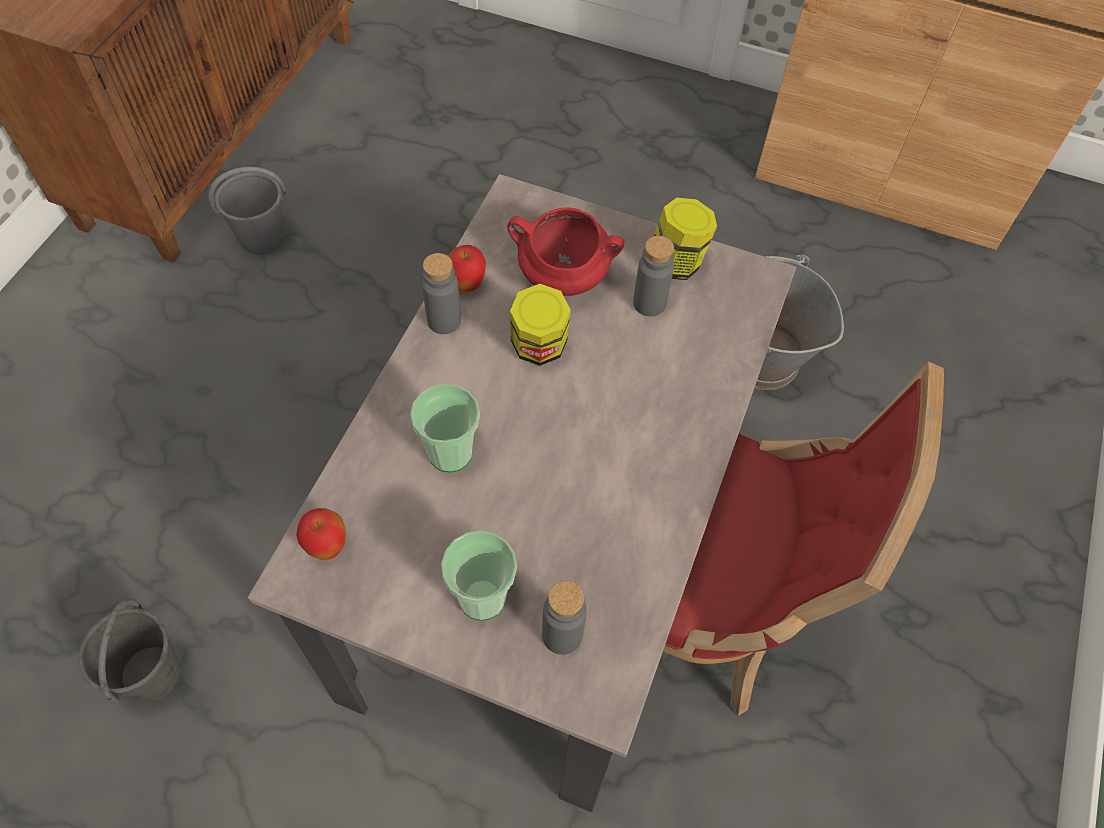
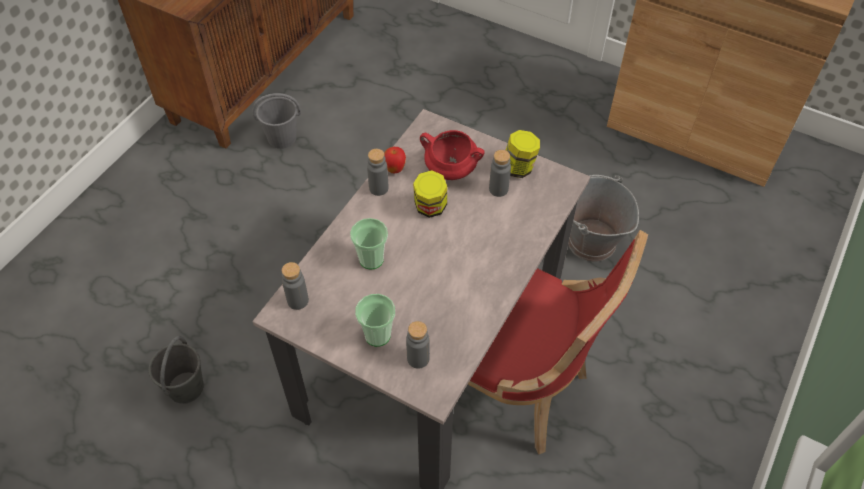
camera: 10 degrees right, 5 degrees down
(327, 547) = (298, 300): apple -> grey bottle

